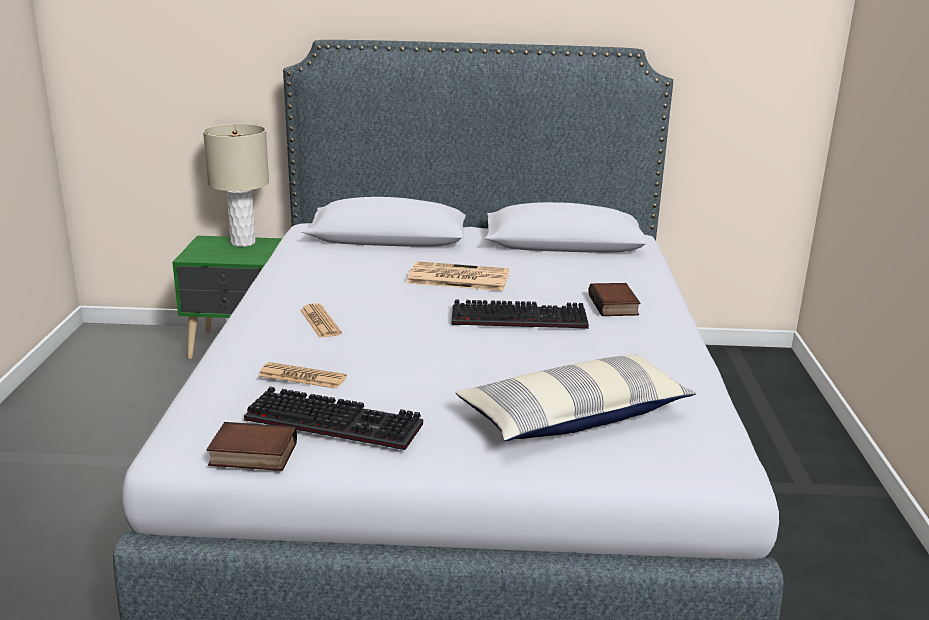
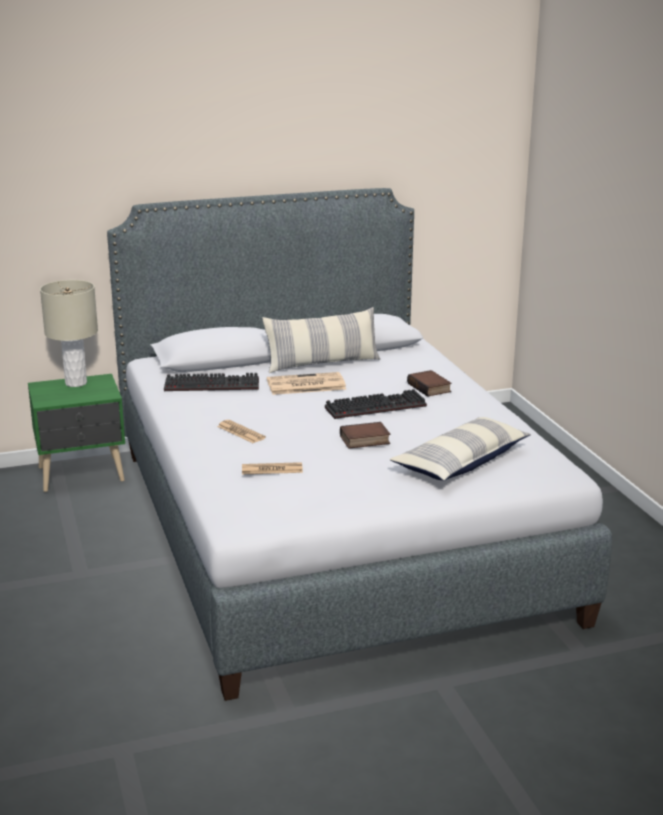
camera: 20 degrees left, 0 degrees up
(251, 455) = (288, 520): book -> book (364, 440)
(338, 421) = (324, 491): keyboard -> keyboard (213, 384)
(502, 257) = (322, 364): none -> pillow

